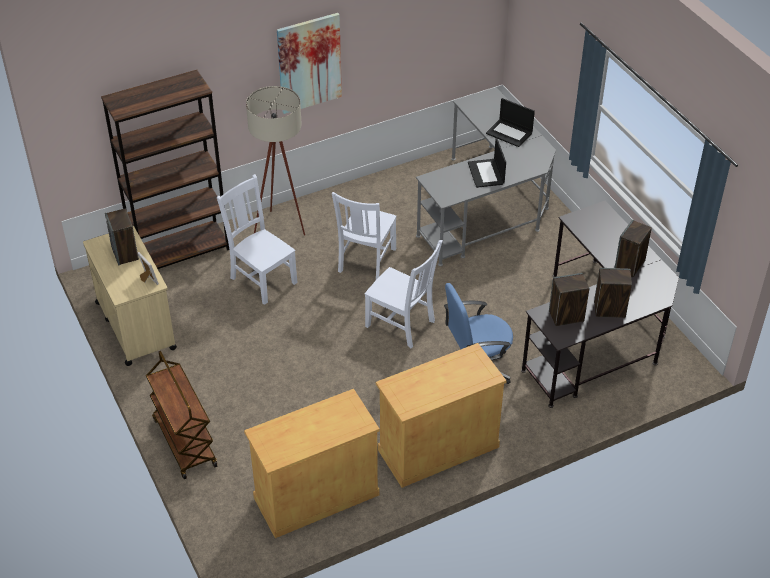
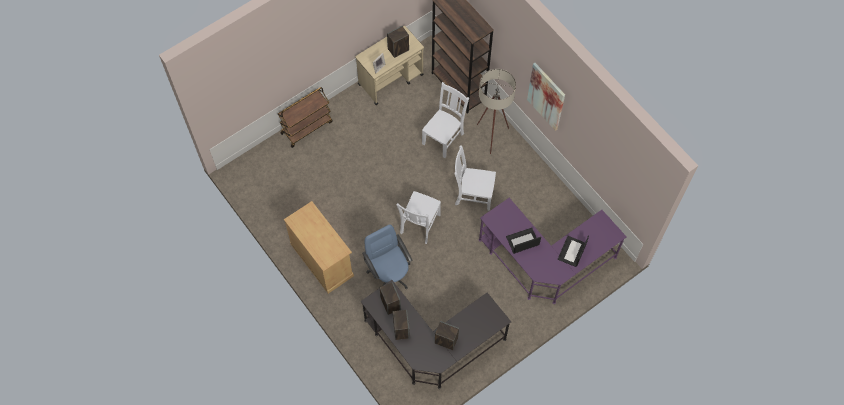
camera: 80 degrees right, 20 degrees up
(316, 496) = (279, 201): beige cabinet -> none
(488, 207) = (545, 263): grey desk -> purple desk

